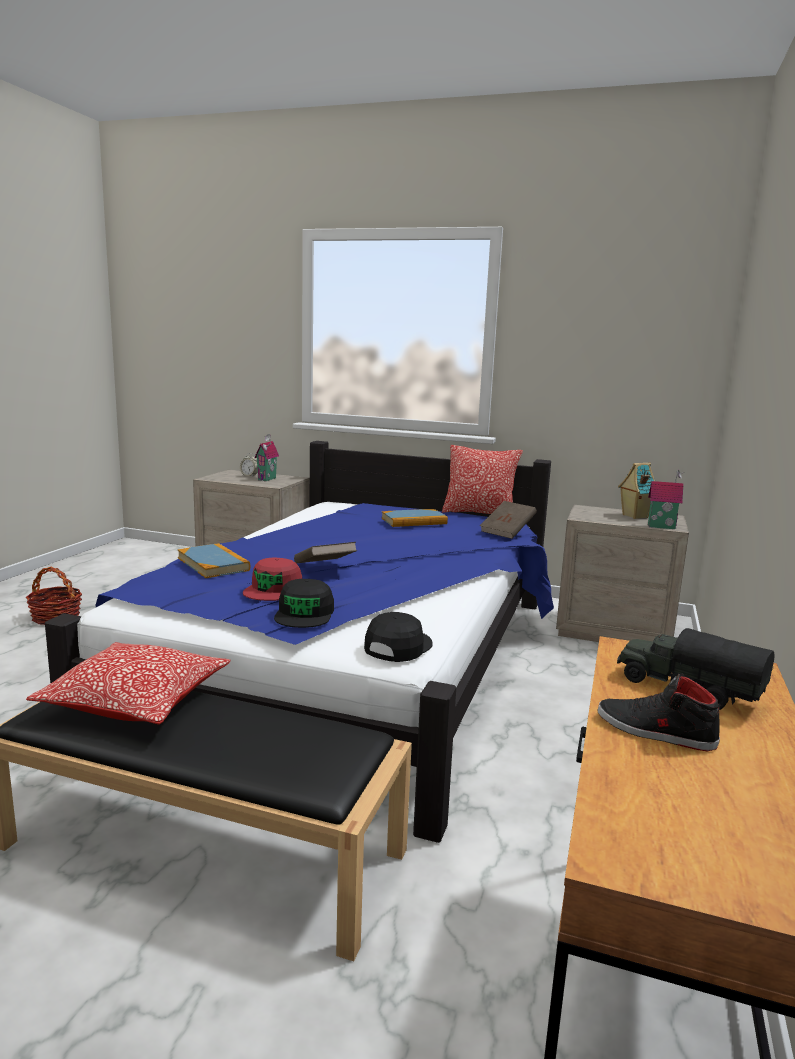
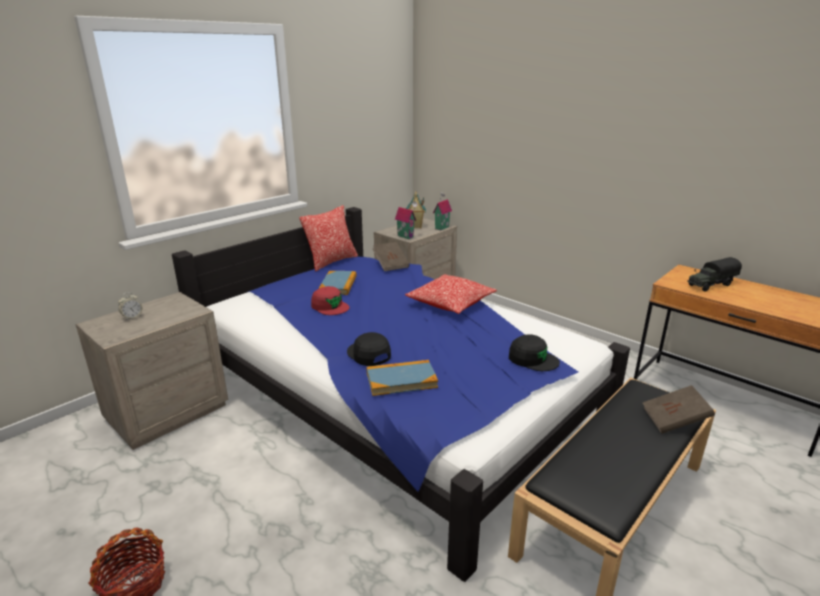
camera: 65 degrees left, 10 degrees up
(136, 702) = (593, 461): pillow -> pillow (450, 303)
(268, 479) = (162, 310): toy house -> toy house (406, 236)
(273, 589) = (481, 362): red cap -> red cap (330, 306)
(324, 568) = (440, 337): brown book -> brown book (674, 421)
(397, 646) = (576, 343): black cap -> black cap (368, 354)
(655, 731) = (750, 299): black shoe -> none

